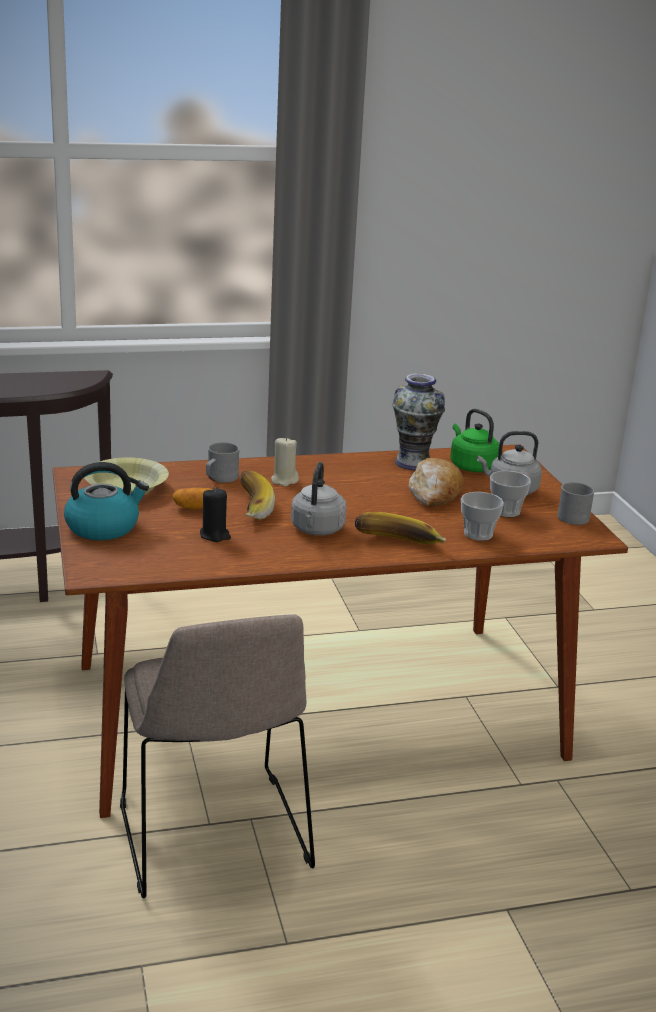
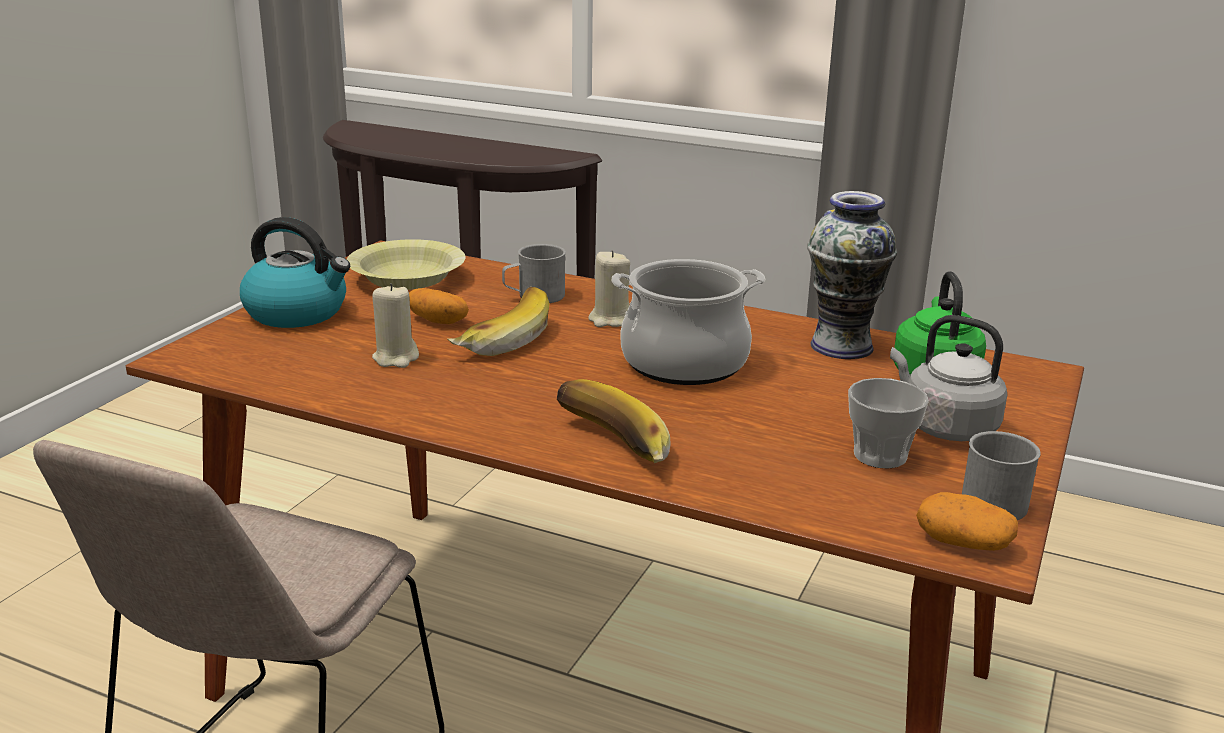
camera: 40 degrees right, 0 degrees up
(215, 535) = (396, 358): black candle -> beige candle
(317, 530) = (533, 391): grey kettle -> none
(359, 493) = (684, 362): none -> cooking pot
(434, 493) = (802, 394): bread -> none
(478, 534) = (767, 474): cup -> none
(584, 537) = (963, 543): none -> potato

